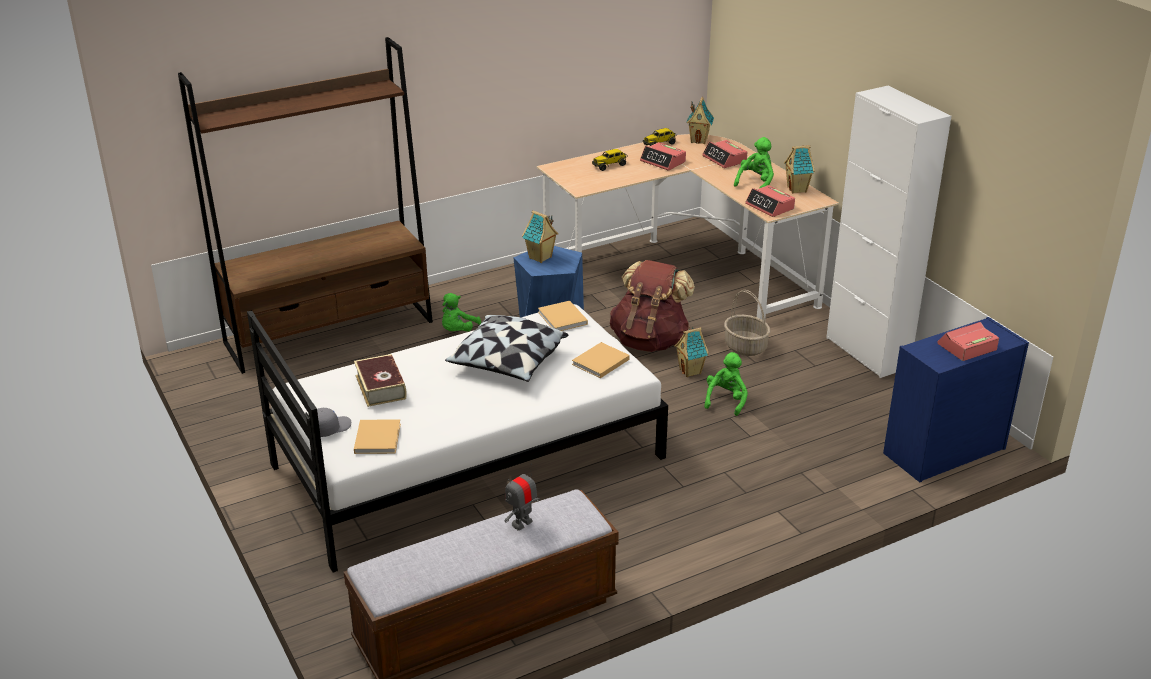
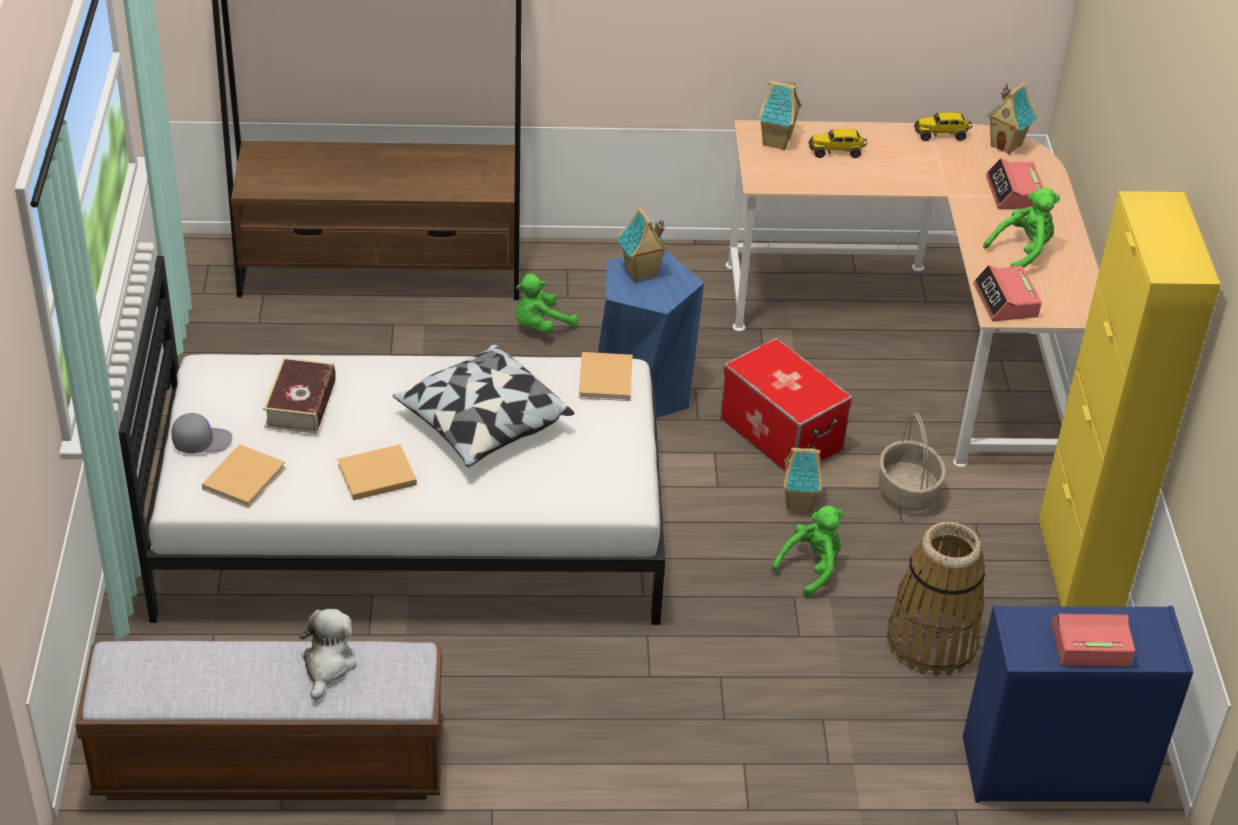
camera: 25 degrees right, 10 degrees up
(522, 523) = (328, 665): toy robot -> plush toy
(599, 362) = (597, 467): beige book -> beige book (374, 475)
(650, 341) = (781, 434): brown backpack -> storage box
(663, 162) = (919, 169): alarm clock -> none
(797, 189) = (1075, 283): toy house -> toy house (777, 142)
(825, 414) = (932, 643): none -> basket
(867, 352) = (1079, 567): white cabinet -> yellow cabinet

